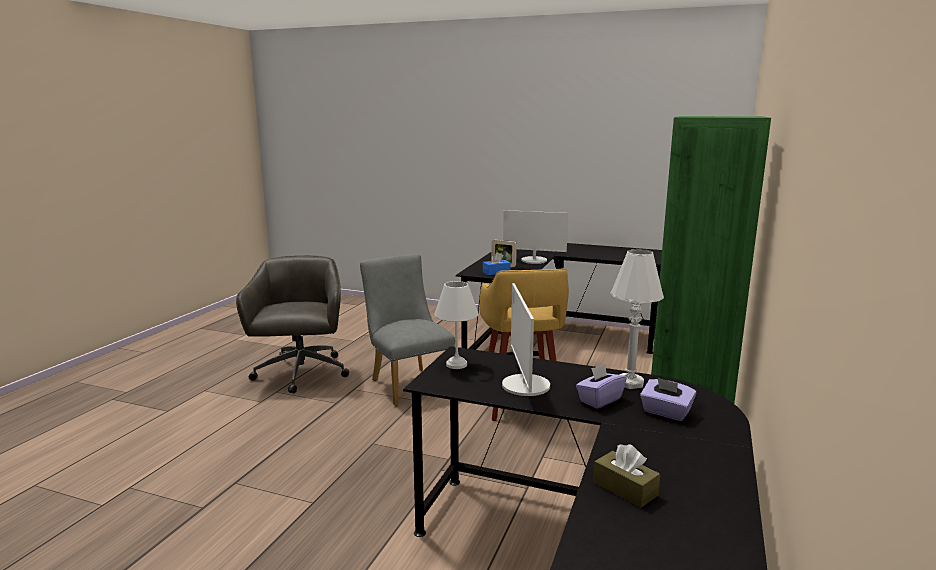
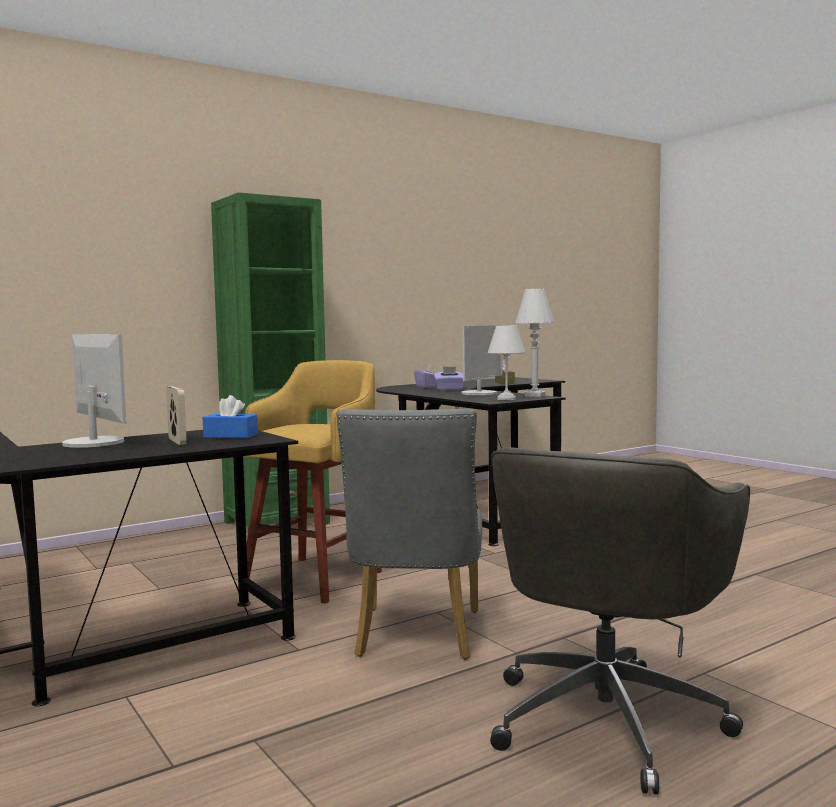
camera: 145 degrees left, 10 degrees down
(630, 383) = (412, 391): white table lamp -> white table lamp (535, 395)

